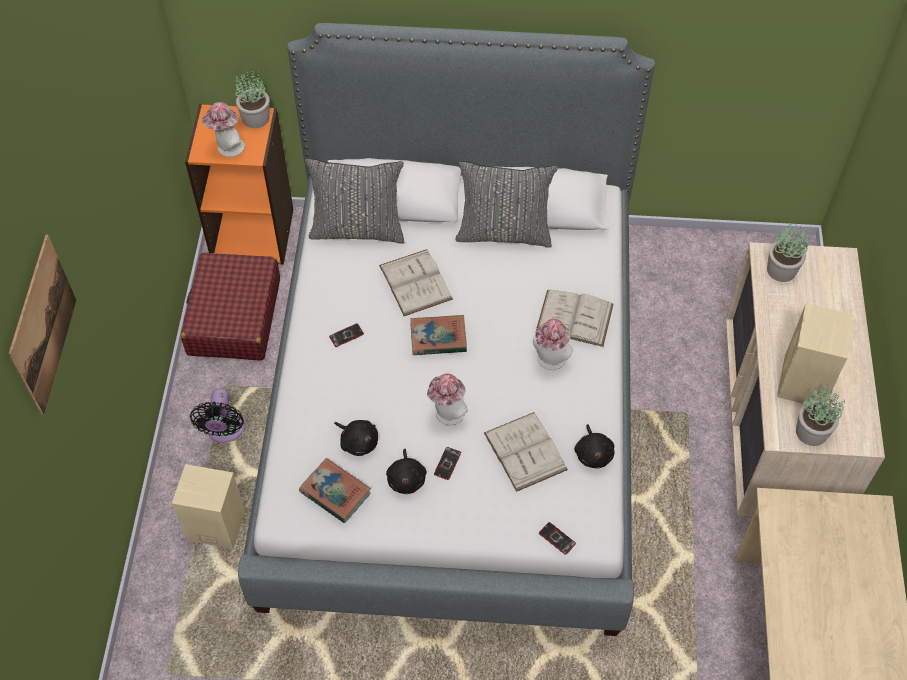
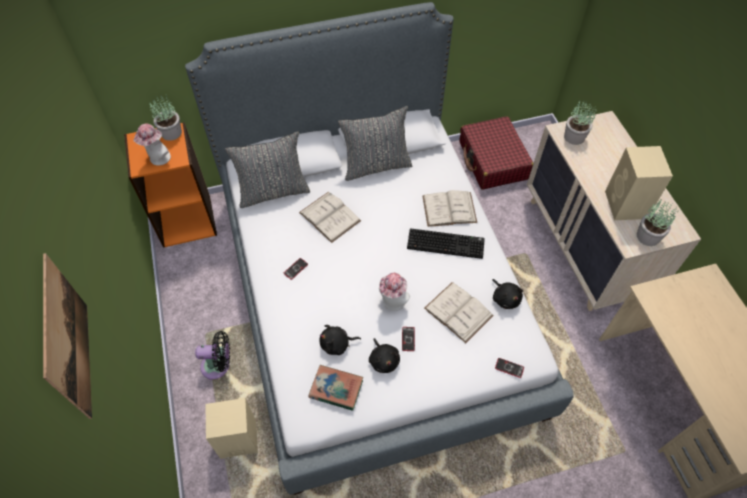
camera: 20 degrees left, 0 degrees up
(225, 431) = (218, 366): black fan -> black fan turned 75 degrees counterclockwise
(234, 317) = (195, 282): red suitcase -> red suitcase (493, 161)
(358, 442) = (337, 344): black plush toy -> black plush toy turned 150 degrees clockwise
(438, 338) = (362, 250): book -> none
(550, 361) = (446, 243): hat -> keyboard

